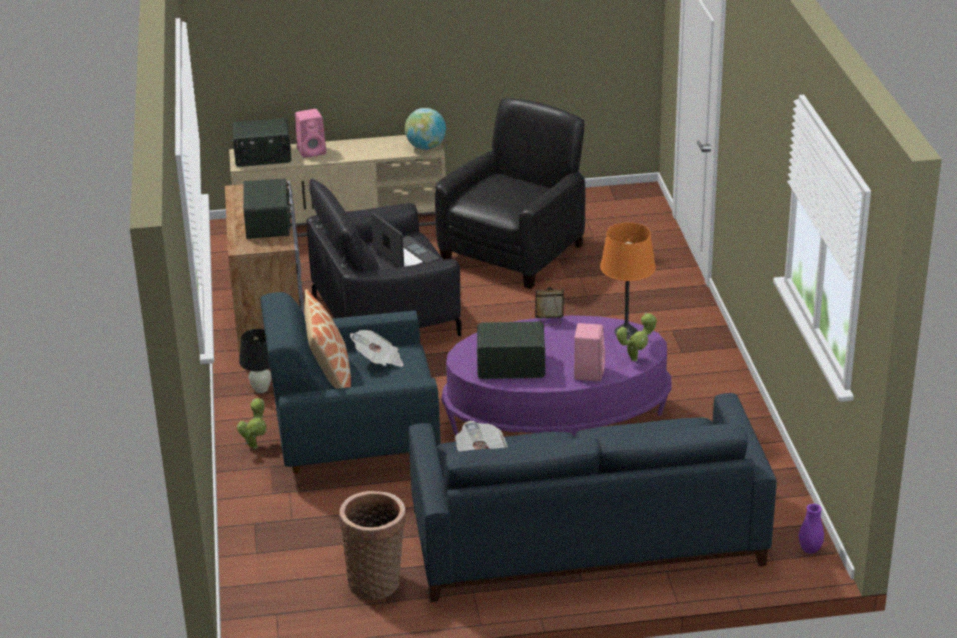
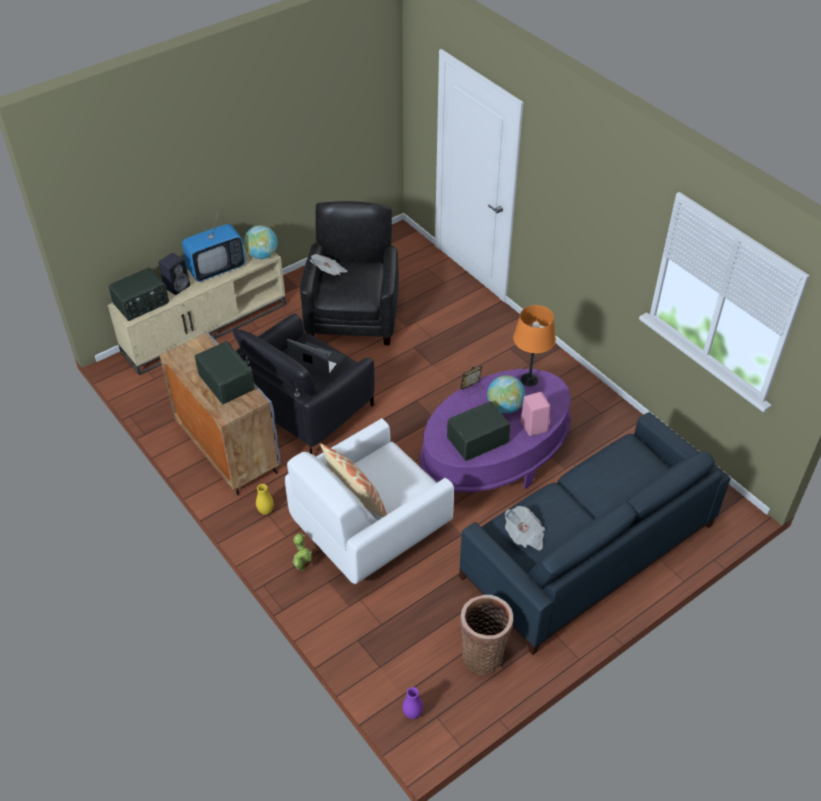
camera: 30 degrees left, 15 degrees up
(261, 389) = (266, 511): black table lamp -> yellow vase
(312, 151) = (177, 286): pink speaker -> black speaker
(354, 439) = (369, 530): blue armchair -> white armchair
(366, 147) = (216, 268): none -> television
(378, 361) = (378, 470): newspaper -> newspaper (329, 272)
(572, 347) = (505, 407): none -> globe
(636, 358) = (554, 401): potted plant -> none
(810, 550) = (727, 501): purple vase -> purple vase (412, 713)

